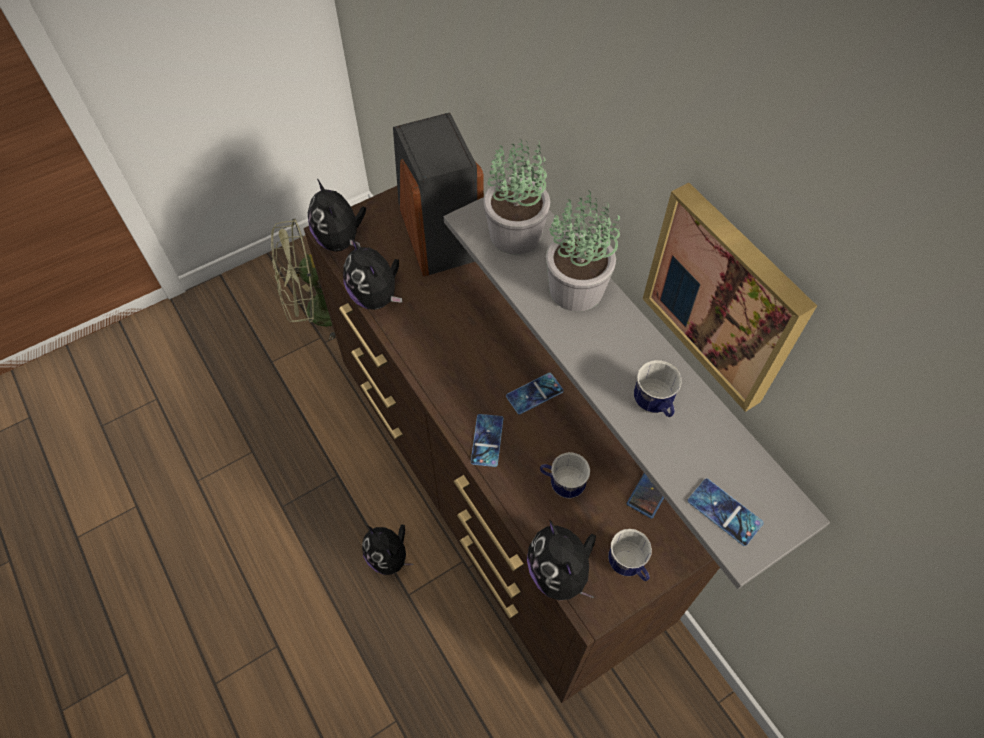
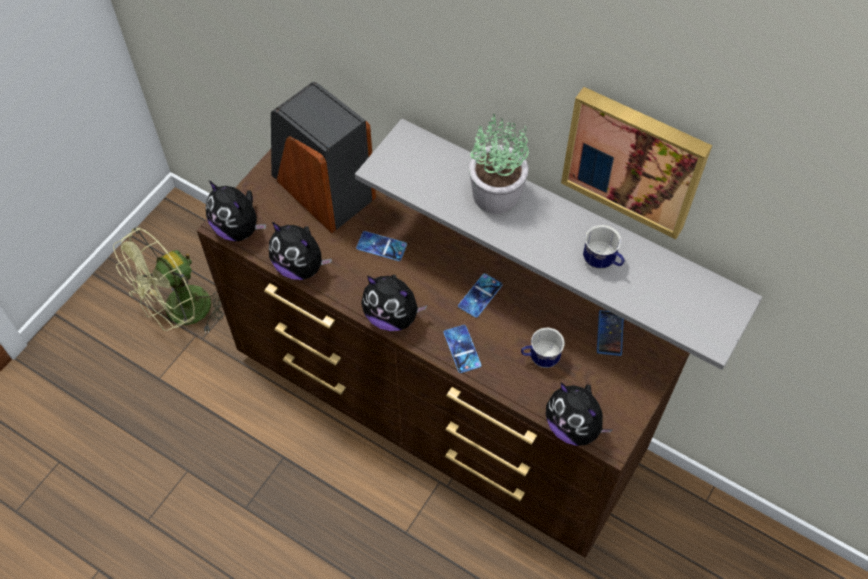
camera: 25 degrees left, 0 degrees up
(389, 557) = (371, 507): plush toy -> plush toy (392, 316)
(516, 235) = (424, 167): potted plant -> none
(628, 566) = (622, 399): mug -> none
(724, 512) = (689, 319): phone -> phone (381, 246)

